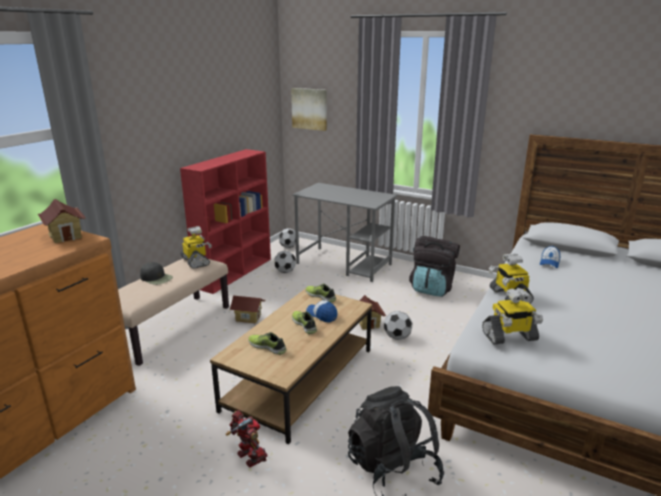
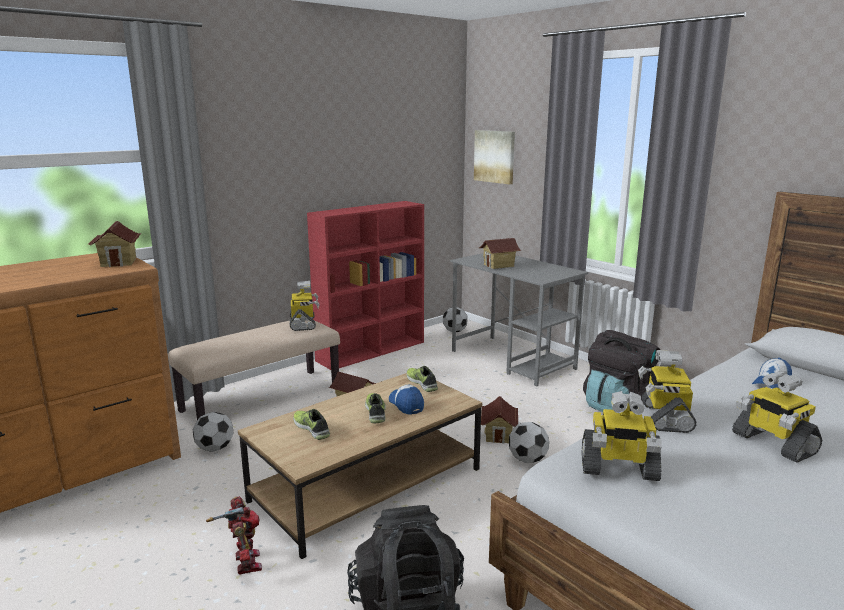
camera: 20 degrees right, 5 degrees down
(156, 278) = (248, 335): black cap -> none
(285, 271) = (432, 358): football -> football (214, 448)
(332, 196) = (499, 266): none -> toy house
(575, 303) = (772, 443): none -> toy robot

